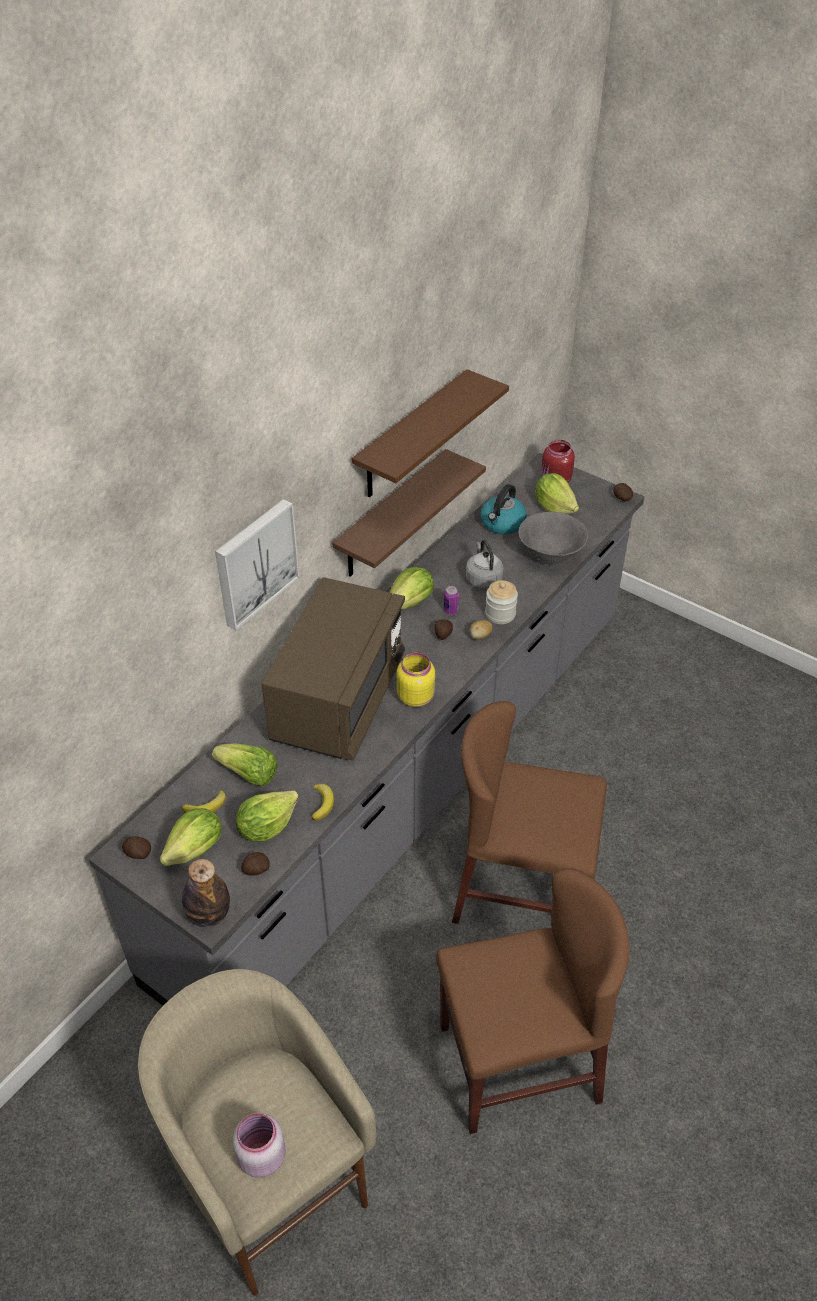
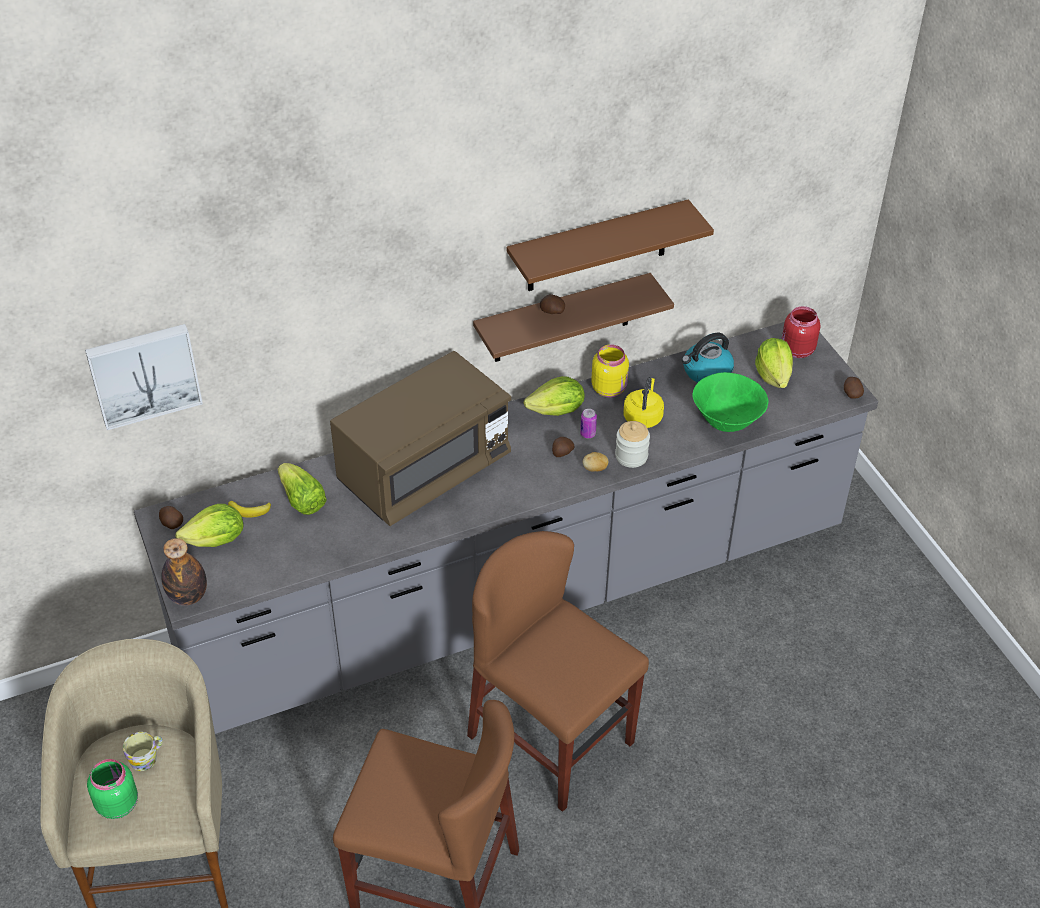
camera: 30 degrees right, 0 degrees up
(255, 562) = (366, 309): picture -> picture (144, 373)
(256, 870) = (249, 579): potato -> potato (552, 312)
(256, 1094) = (147, 757): none -> mug
(261, 1155) = (117, 803): pink jar -> green jar
(266, 827) = (283, 549): lettuce -> none
(322, 803) = (342, 551): banana -> none
(416, 696) = (492, 497): yellow jar -> yellow jar (609, 388)
(483, 578) = (643, 416): grey kettle -> yellow kettle
(551, 557) = (727, 423): grey bowl -> green bowl

